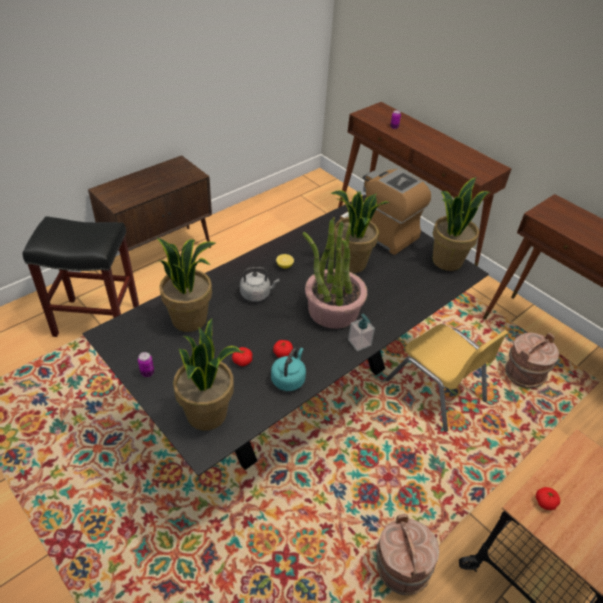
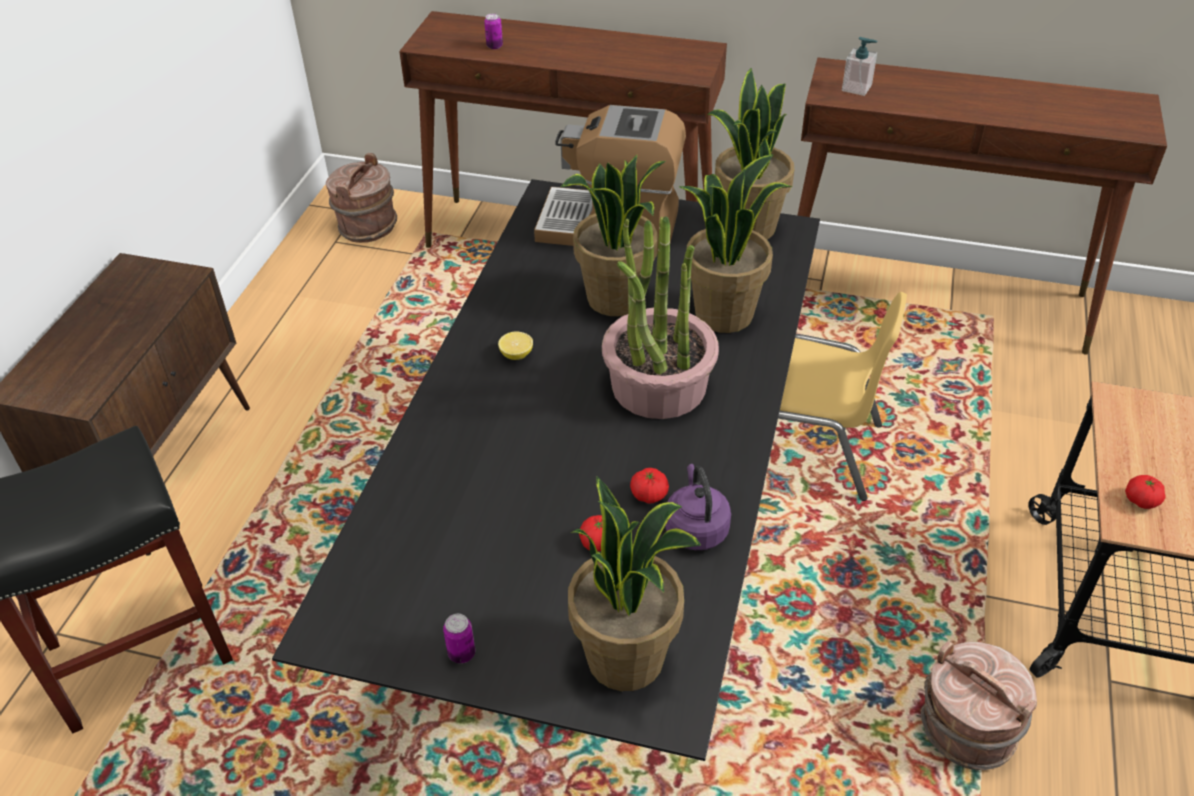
camera: 30 degrees left, 0 degrees up
(190, 319) = (445, 524): potted plant -> potted plant (724, 313)
(257, 294) = (516, 423): grey kettle -> none
(289, 379) = (695, 528): turquoise kettle -> purple kettle
(359, 343) = (743, 414): soap dispenser -> soap dispenser (857, 88)
(523, 373) = (895, 357): brown bucket -> brown bucket (366, 226)

